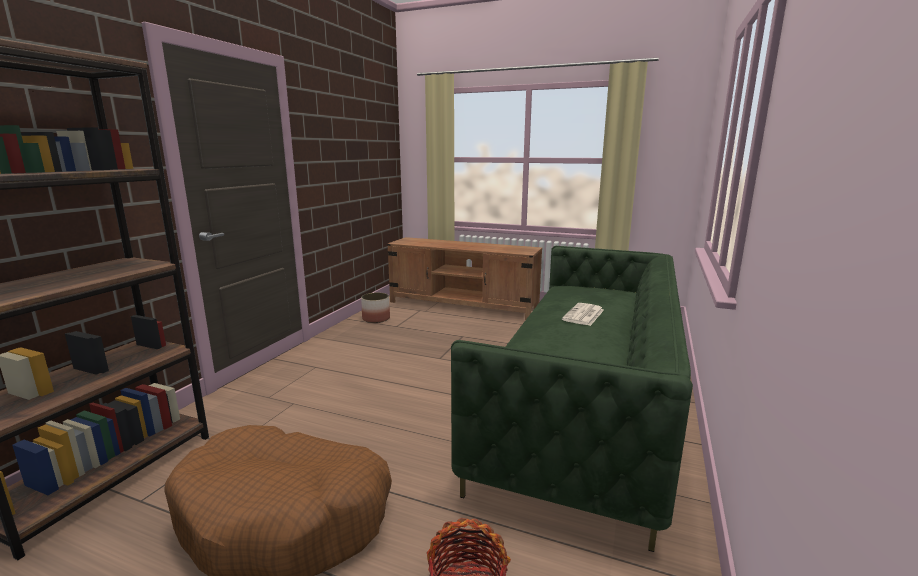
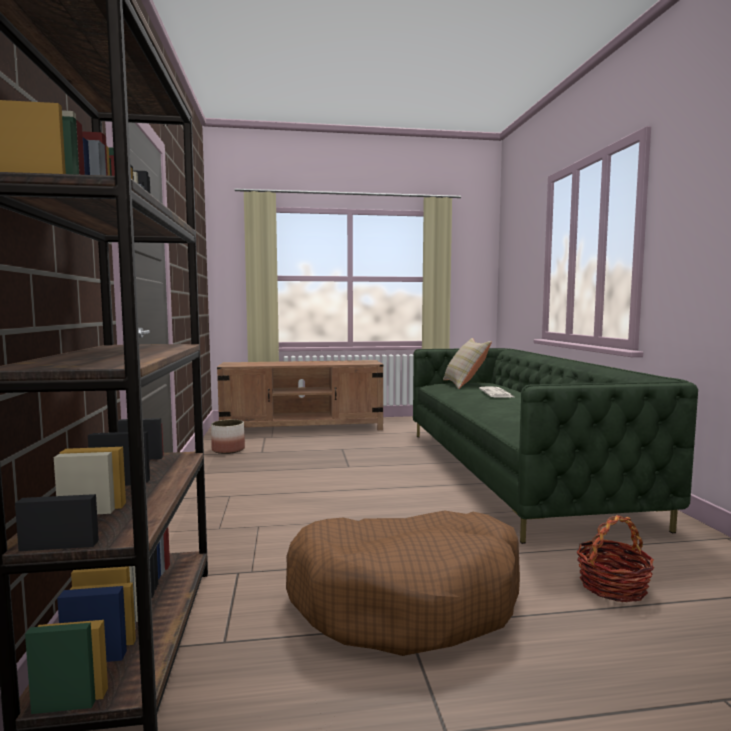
camera: 30 degrees left, 10 degrees down
(589, 292) = (464, 384): none -> beige pillow

